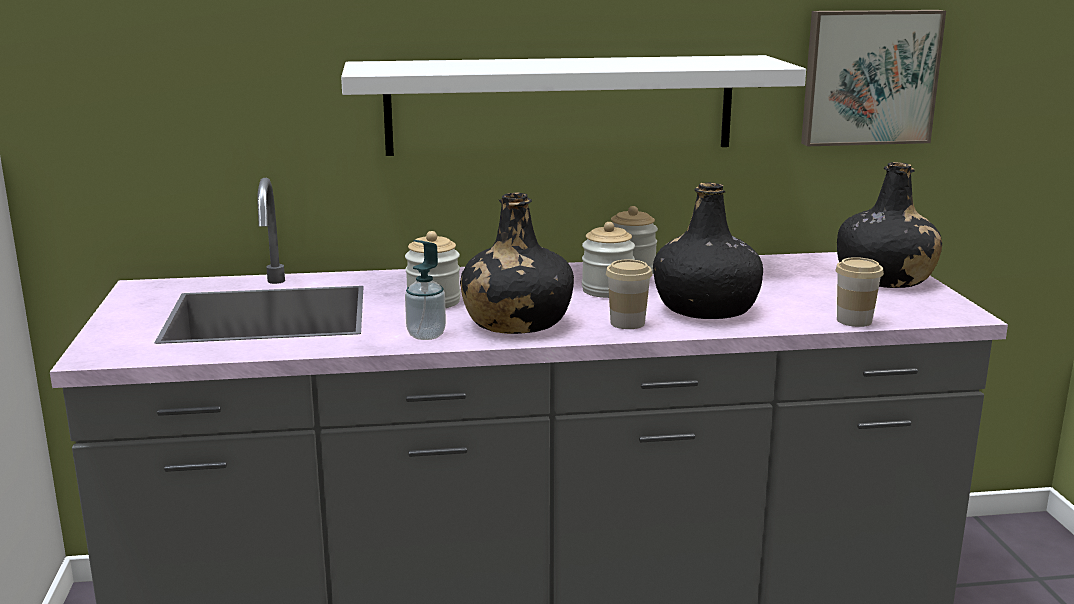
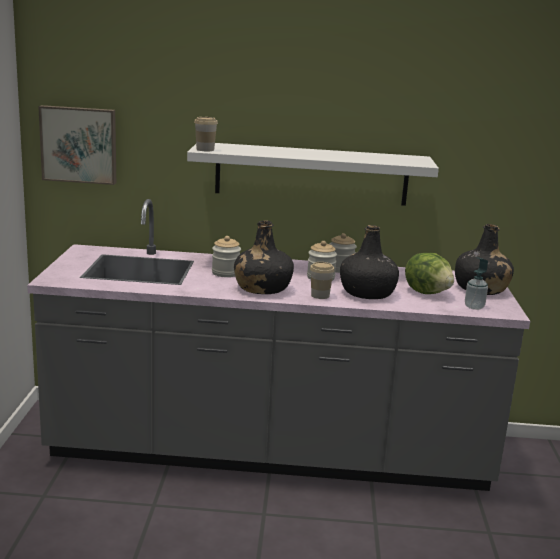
camera: 10 degrees right, 0 degrees up
(426, 335) = (213, 289): soap dispenser -> soap dispenser (474, 307)
(805, 295) = (428, 292): none -> lettuce
(854, 320) = (444, 309): cup -> cup (205, 149)
(868, 77) = (491, 173): picture -> picture (79, 144)

